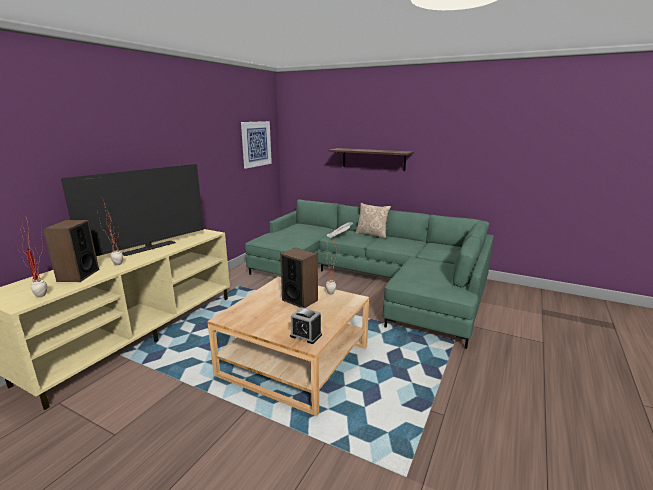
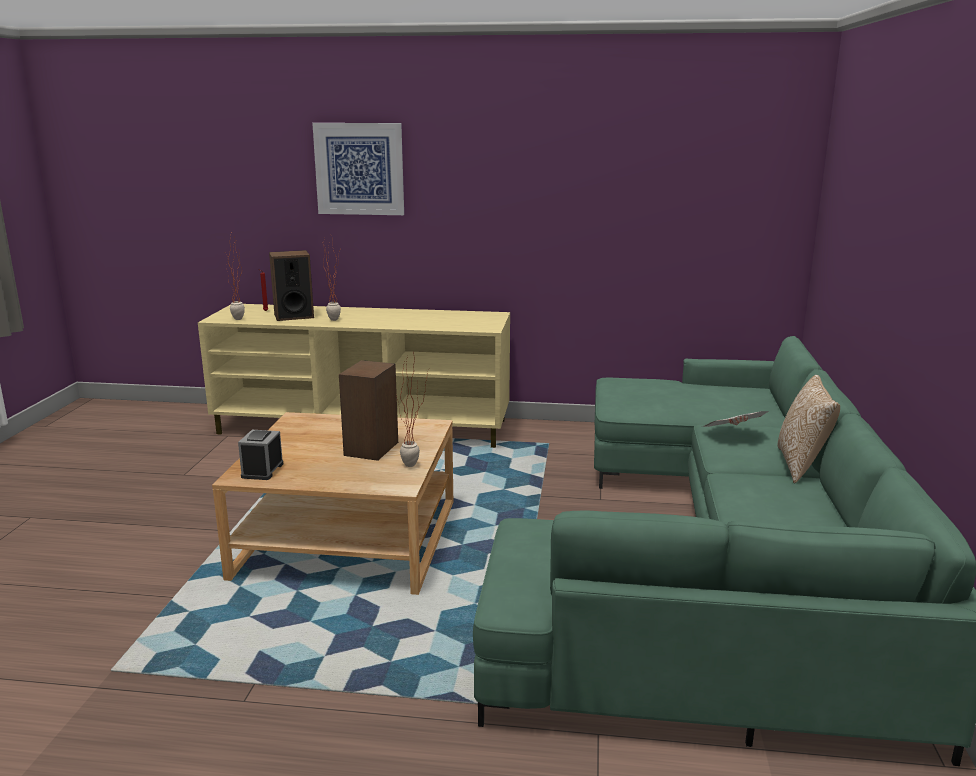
camera: 70 degrees right, 0 degrees up
(149, 248) = (396, 317): television -> none
(256, 144) = (729, 193): picture -> picture (359, 169)
(373, 159) = (891, 269): shelf -> none

